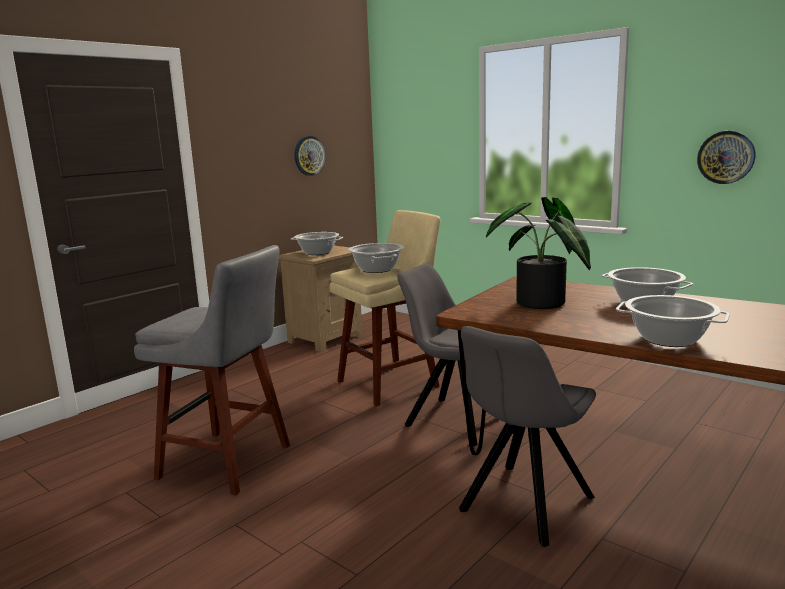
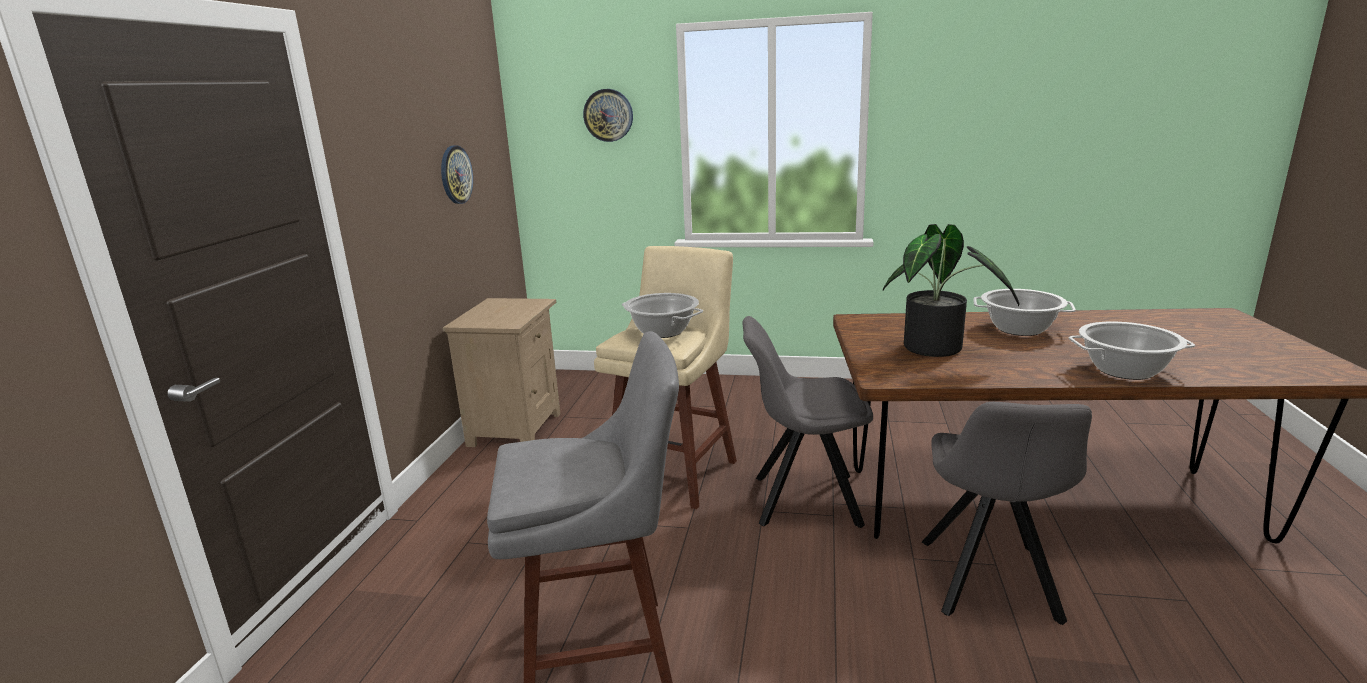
camera: 30 degrees left, 5 degrees up
(318, 253) = (500, 313): cooking pot -> none
(726, 157) = (980, 158): wall clock -> wall clock (608, 115)

